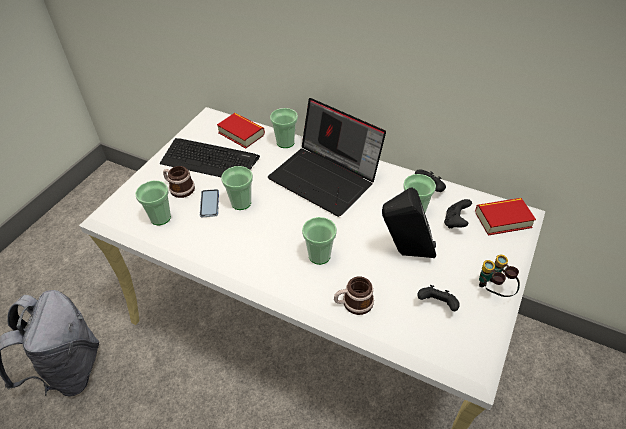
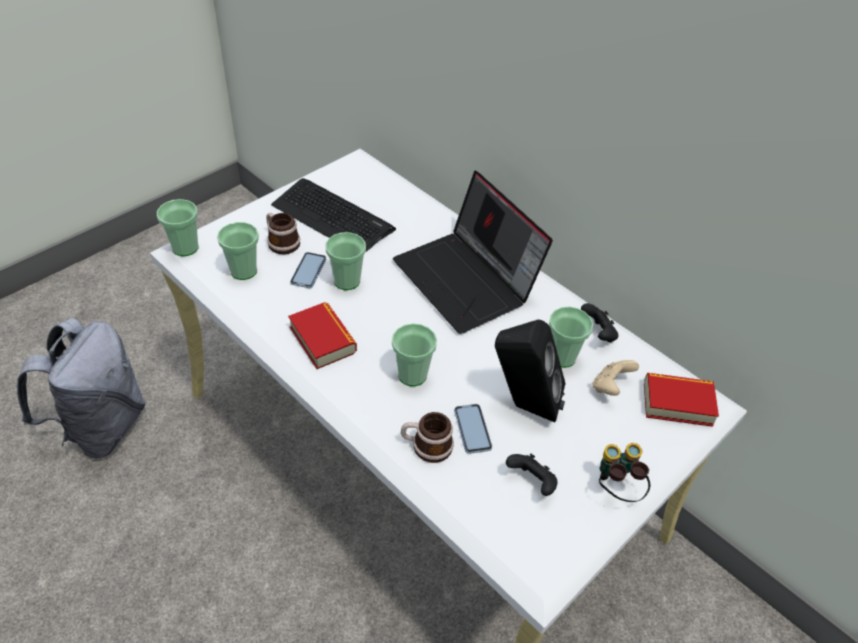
camera: 15 degrees right, 0 degrees up
(241, 134) = (386, 194): book -> book (322, 340)
(285, 142) = (437, 220): cup -> cup (185, 247)
(379, 281) = (472, 429): none -> phone
(455, 222) = (610, 387): black game controller -> beige game controller

